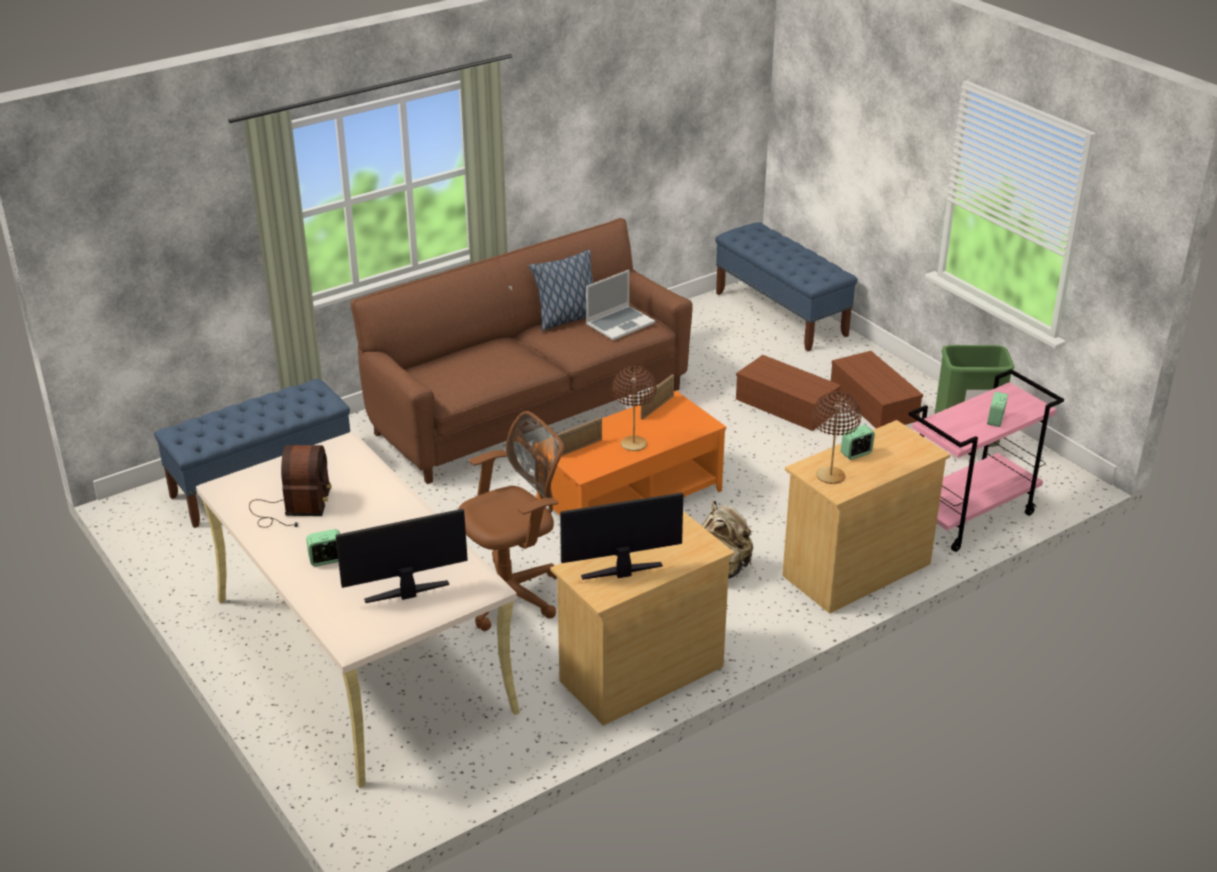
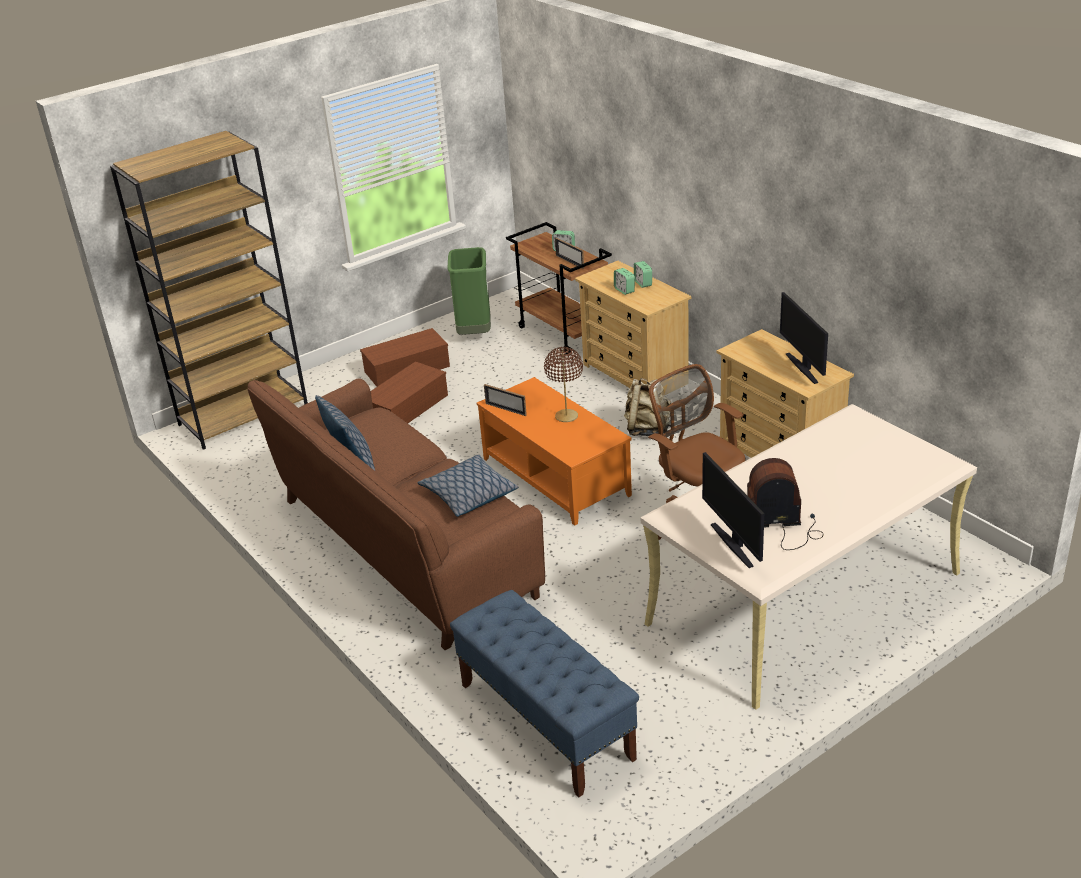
camera: 90 degrees left, 0 degrees up
(326, 560) = (854, 492): alarm clock -> alarm clock (643, 283)
(407, 594) = (881, 446): monitor -> monitor (733, 544)
(485, 376) = (468, 495): none -> pillow
(578, 448) = (576, 443): picture frame -> picture frame (569, 262)
(620, 324) = (371, 427): laptop -> none
(781, 314) = (244, 415): blue bench -> brown bookcase
(830, 476) = (656, 298): brown table lamp -> none
(968, 517) = (564, 333): pink cart -> brown cart

